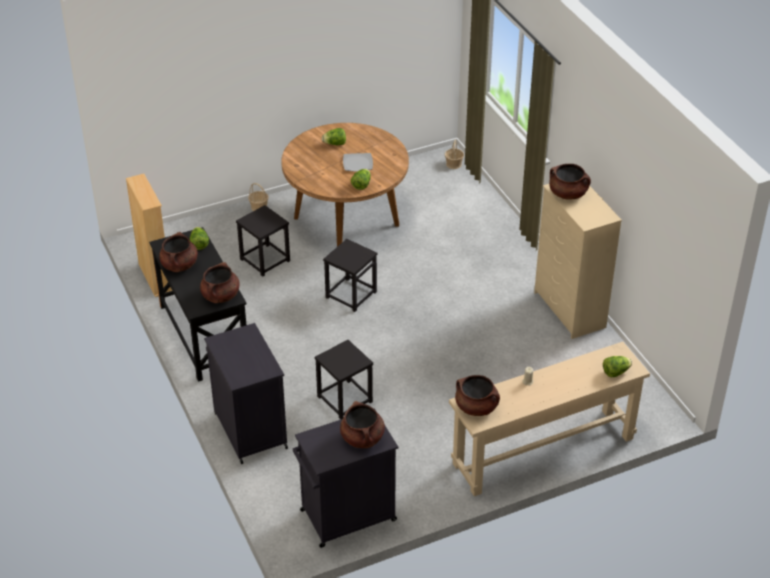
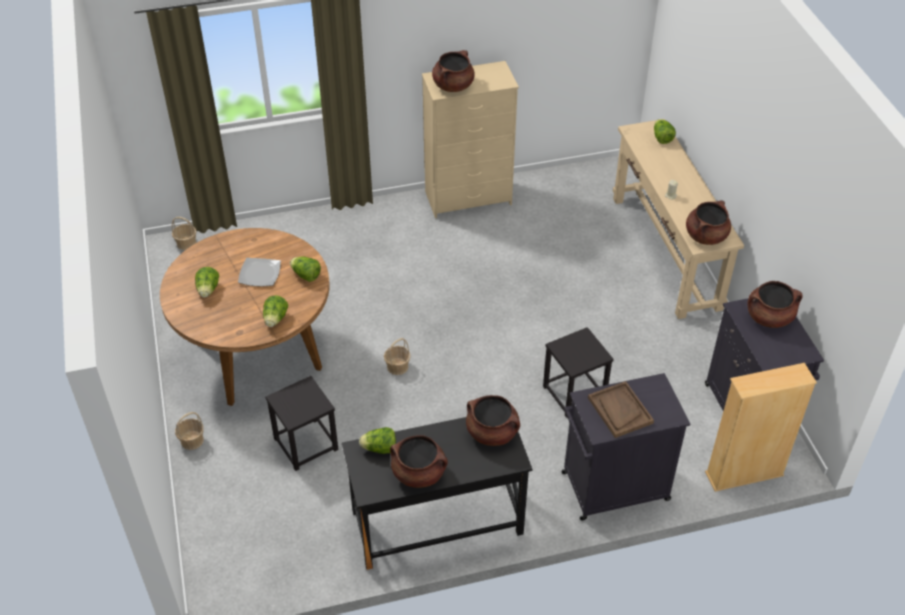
camera: 80 degrees left, 5 degrees up
(155, 278) = (304, 573): beige bookcase -> beige bookcase (744, 474)
(239, 350) = (620, 410): none -> brown tray
(313, 179) = (275, 319): none -> lettuce
(351, 294) = (397, 366): black stool -> basket

